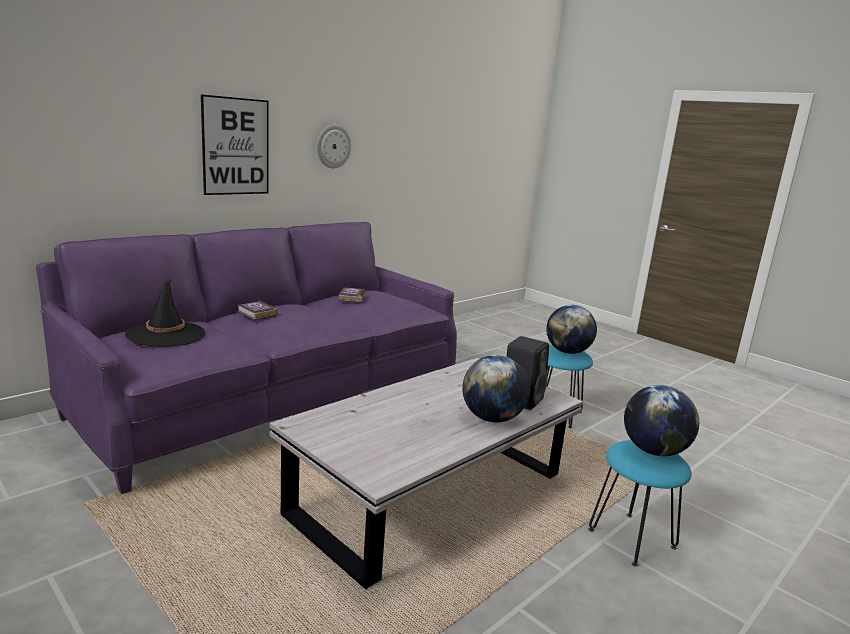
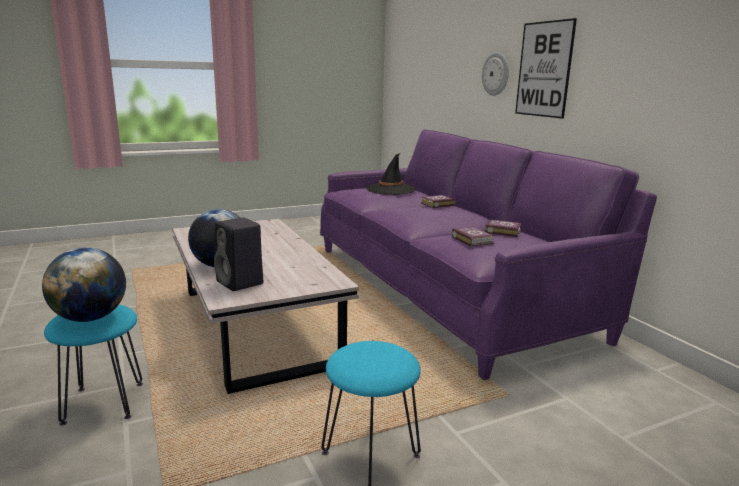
camera: 110 degrees right, 0 degrees up
(333, 146) = (646, 65): wall clock -> wall clock (496, 74)
(387, 306) = (472, 240): none -> book
(567, 352) = (369, 357): globe -> none

